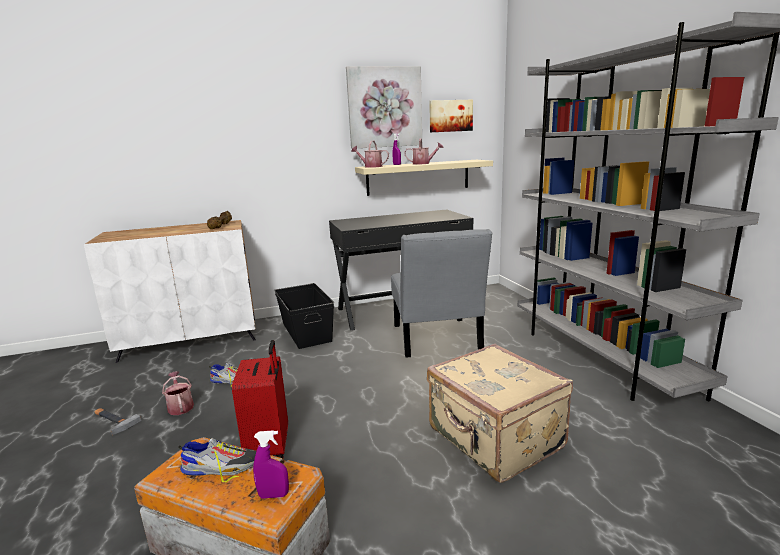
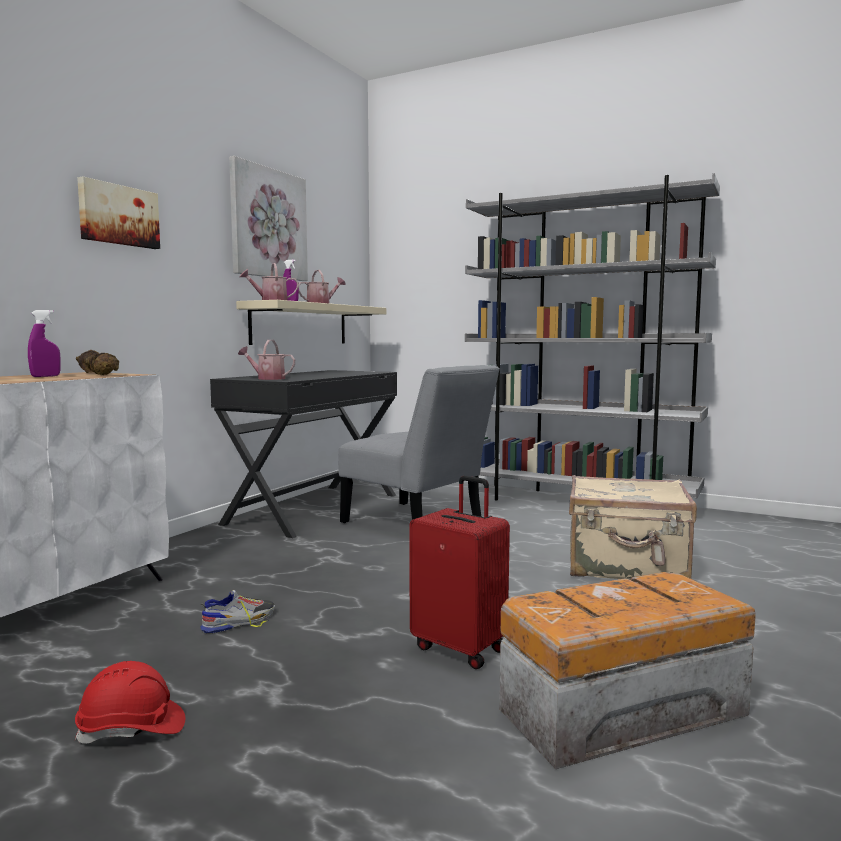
camera: 45 degrees left, 10 degrees down
(112, 421) = (132, 730): hammer -> red hard hat
(180, 406) = (224, 669): watering can -> watering can (267, 378)
(221, 466) = (598, 600): shoe -> none
(273, 495) = (691, 593): purple spray bottle -> purple spray bottle (45, 376)
(307, 332) = (229, 553): black storage box -> none
(450, 116) = (328, 249): picture -> picture (118, 215)

